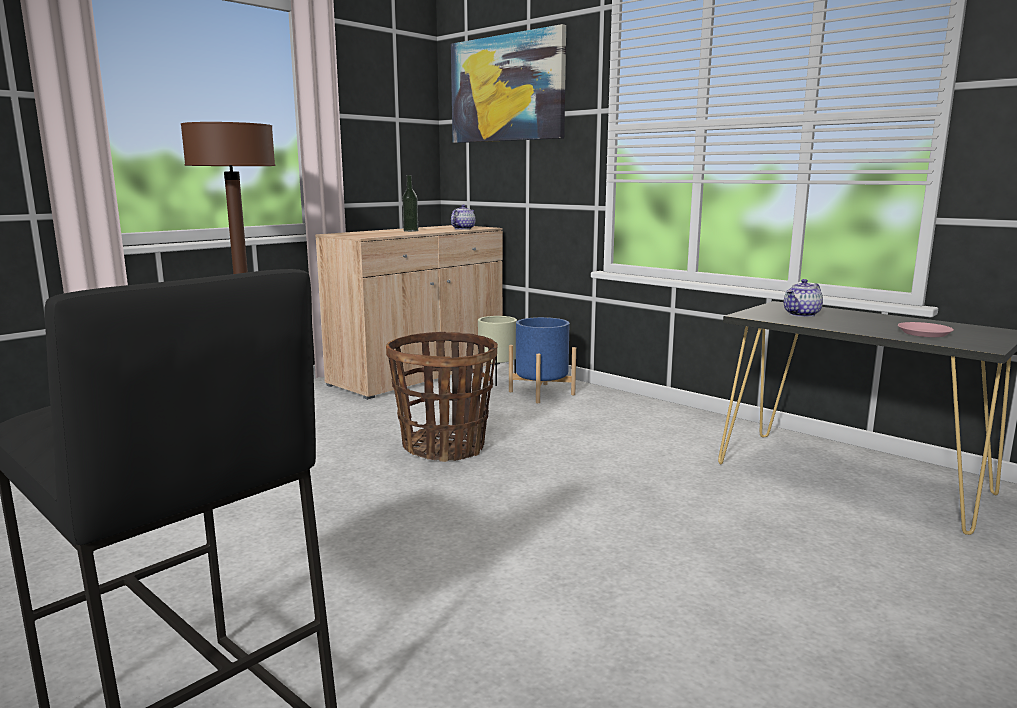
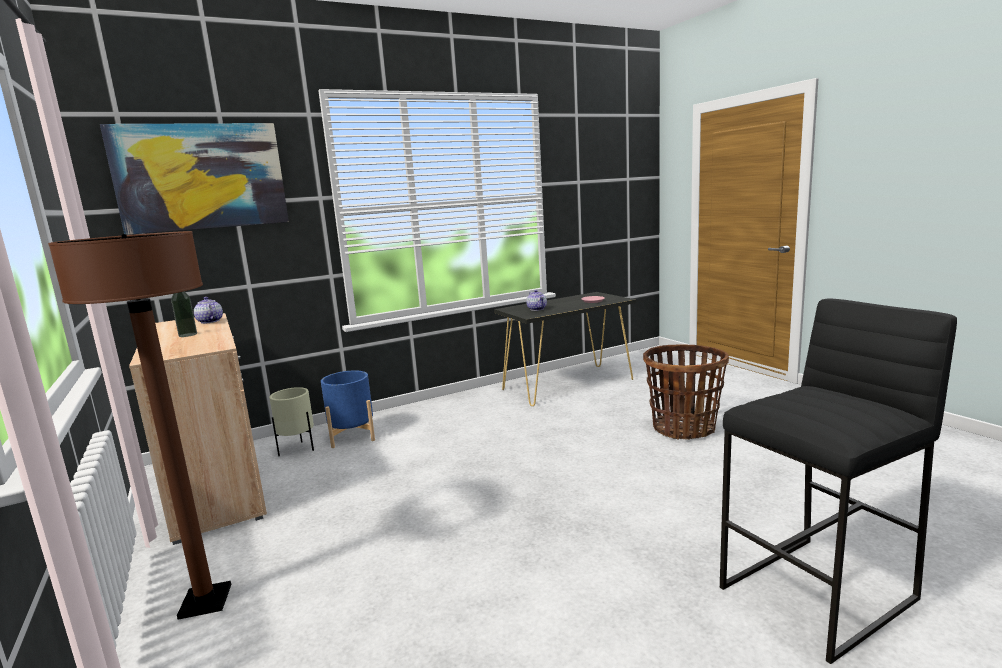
camera: 70 degrees left, 0 degrees up
(444, 447) = (436, 485): basket -> basket (683, 428)

